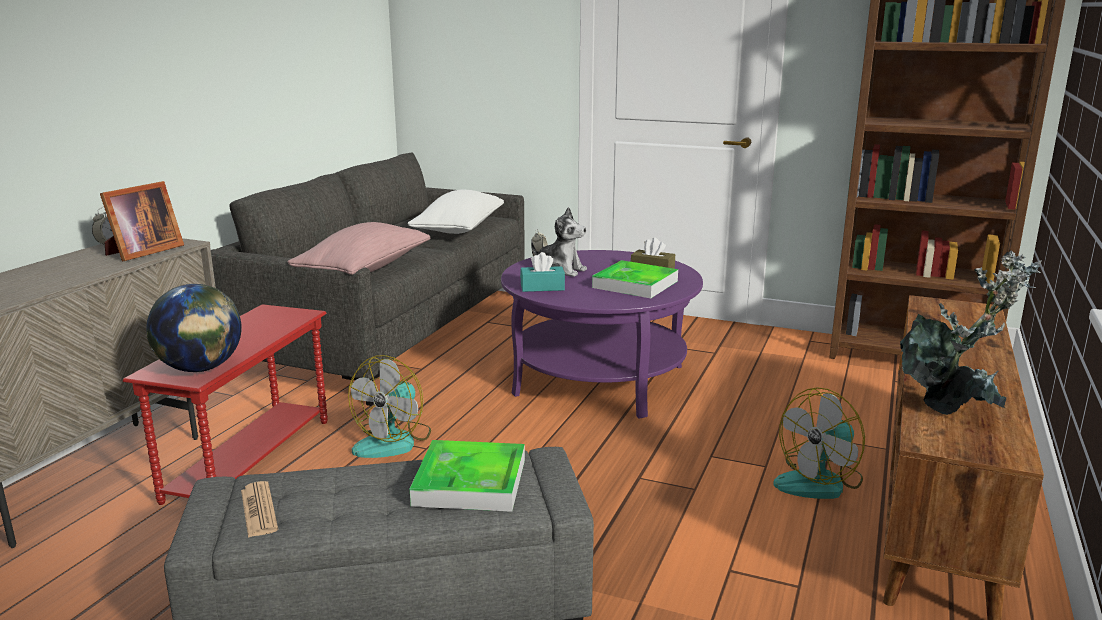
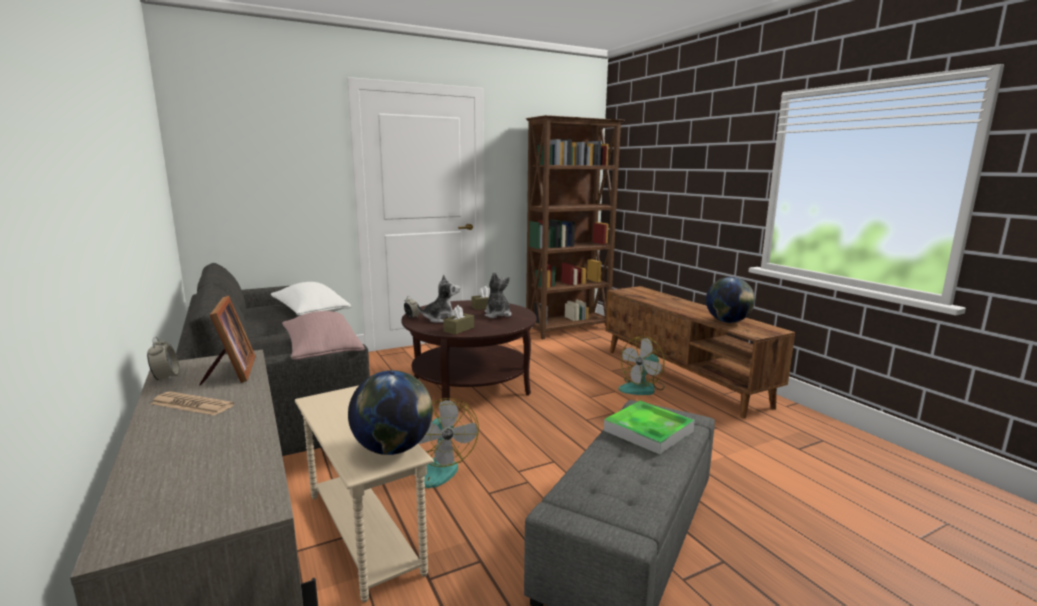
camera: 50 degrees left, 5 degrees down
(248, 459) = (362, 533): red side table -> beige side table
(259, 510) = (612, 502): newspaper -> newspaper (192, 405)
(542, 287) = (459, 329): turquoise tissue box -> brown tissue box
(599, 379) = (470, 386): purple coffee table -> brown coffee table
(635, 284) = (497, 315): tray -> plush toy
(820, 482) = (642, 388): fan -> fan turned 45 degrees clockwise
(951, 407) = (727, 322): potted plant -> globe

